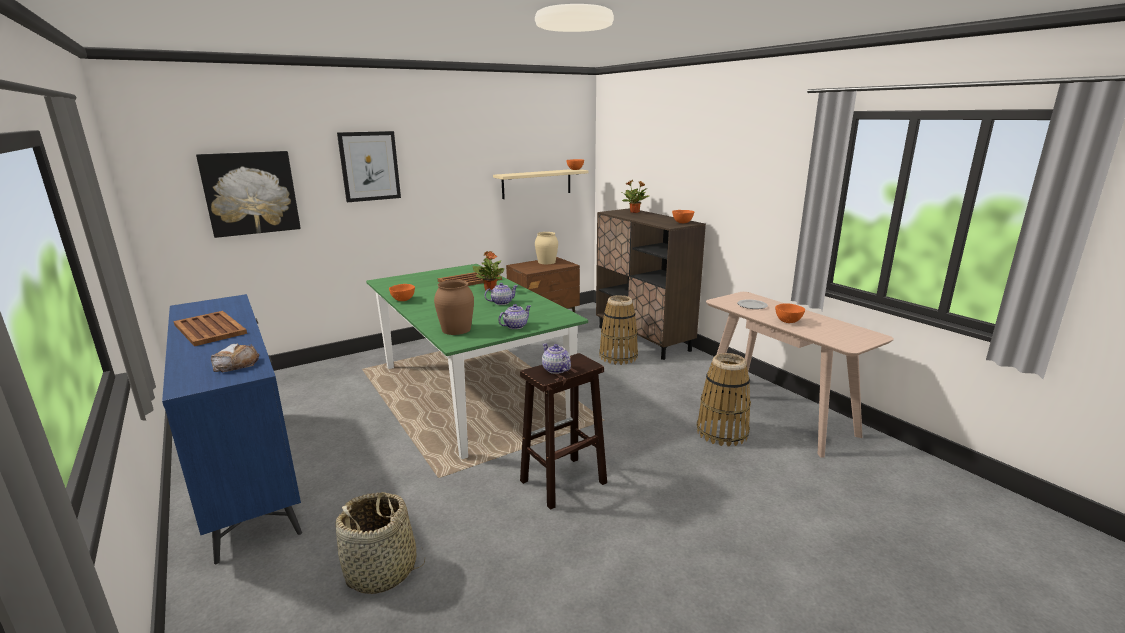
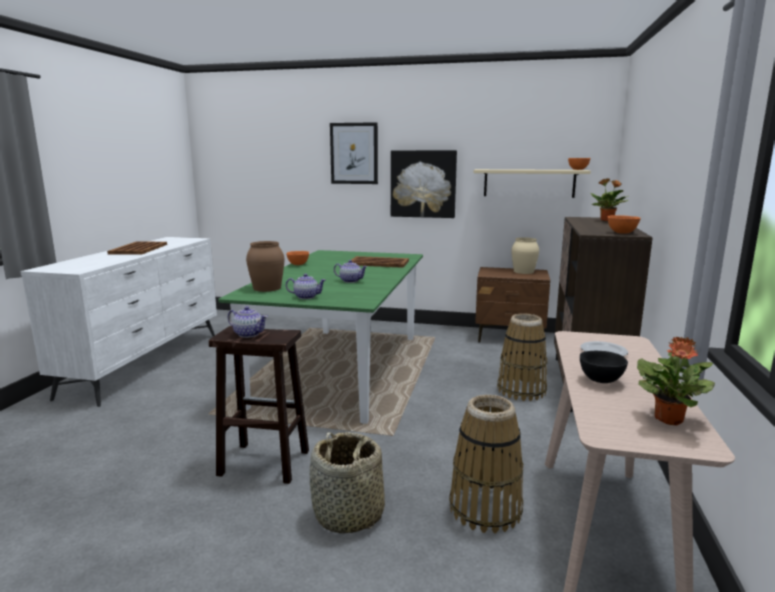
camera: 45 degrees right, 5 degrees down
(236, 364) = (89, 265): bread -> none
(248, 473) = (146, 363): blue dresser -> white dresser
(250, 193) = (265, 169): picture -> picture (423, 184)
(382, 571) = (78, 449): basket -> basket (348, 515)
(490, 289) = (373, 271): potted plant -> potted plant (669, 419)
(556, 370) = (248, 334): teapot -> teapot turned 105 degrees clockwise
(788, 322) = (601, 381): orange bowl -> black bowl

